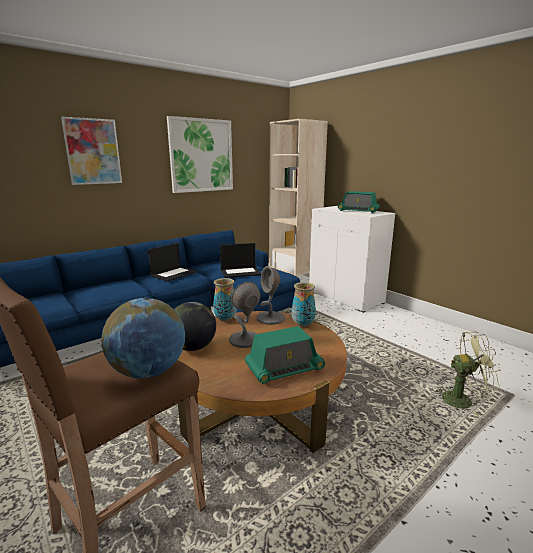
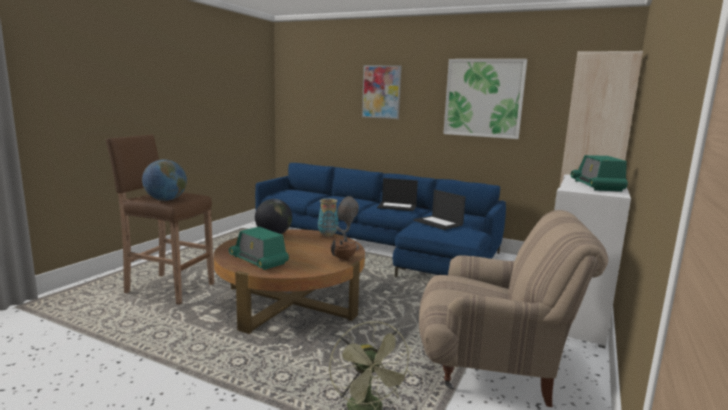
camera: 65 degrees right, 5 degrees down
(244, 340) = (296, 245): grey table lamp -> none
(303, 325) = (343, 258): vase -> brown teapot
(401, 338) = (493, 365): none -> beige armchair

